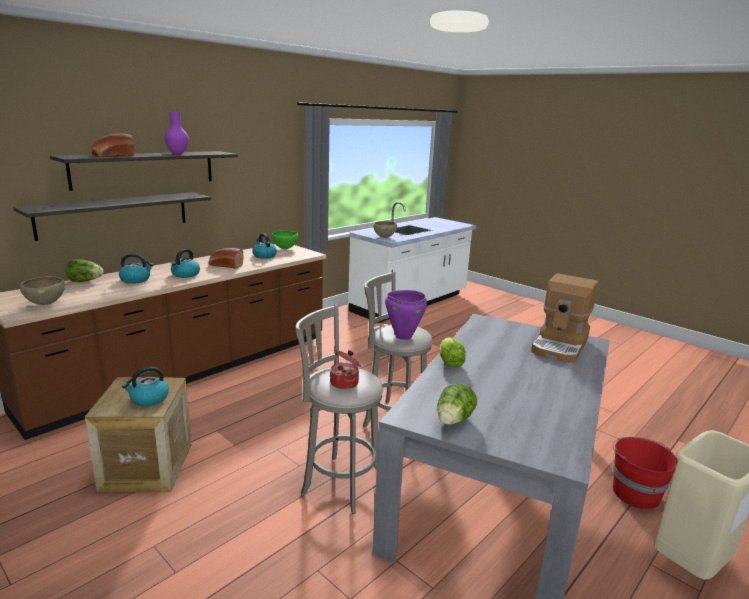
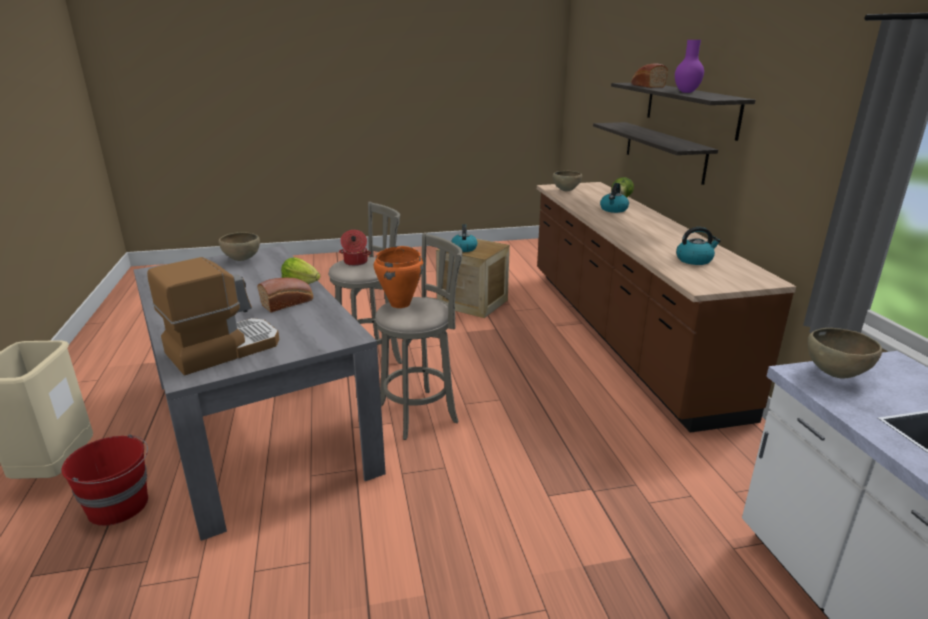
camera: 125 degrees right, 5 degrees up
(185, 275) = (620, 223): kettle -> none
(225, 265) = (652, 239): bread -> bread (288, 303)
(285, 248) = (740, 277): green bowl -> none
(403, 336) = (400, 304): purple cooking pot -> orange cooking pot
(453, 421) = (242, 260): lettuce -> brown bowl
(561, 346) = (223, 348): coffee machine -> coffee machine turned 75 degrees clockwise

